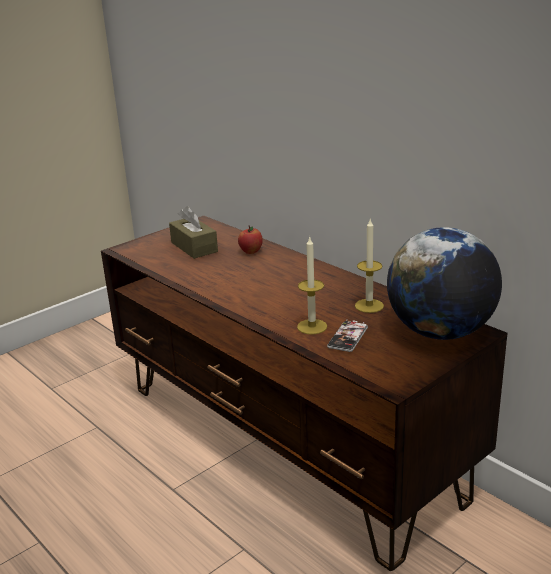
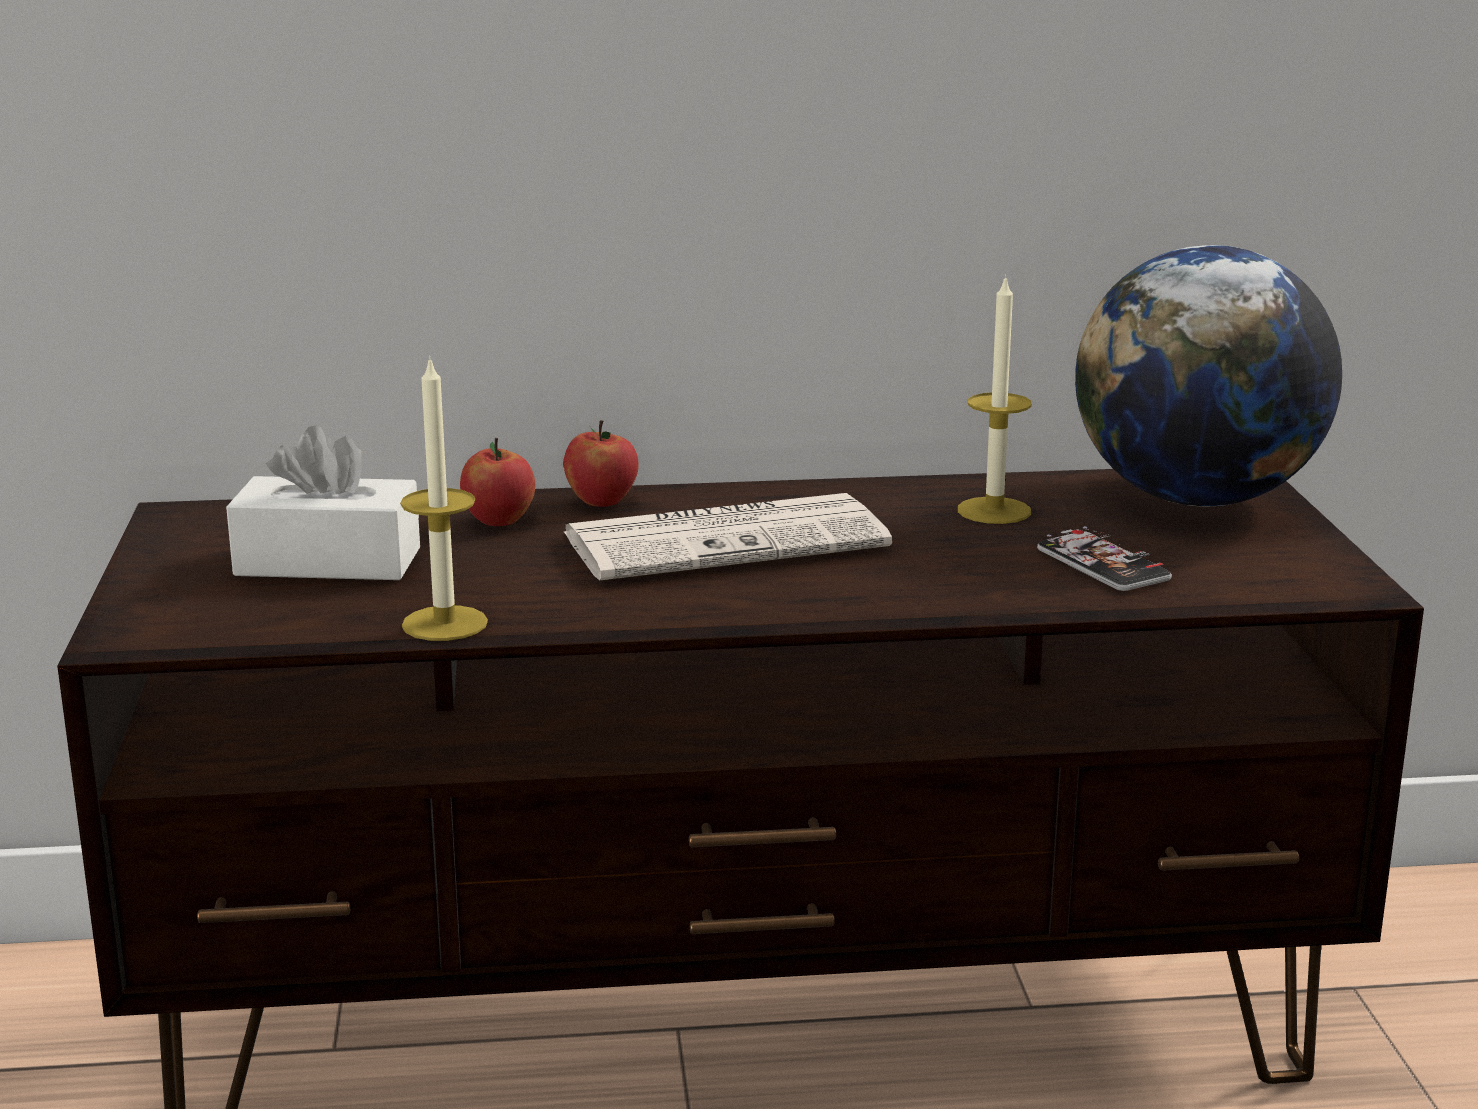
camera: 55 degrees left, 5 degrees down
(194, 247) = (328, 562): brown tissue box -> white tissue box
(281, 281) = (728, 540): none -> newspaper
(285, 256) = (602, 501): none -> apple
(312, 326) = (1004, 577): candle -> candle (444, 623)

